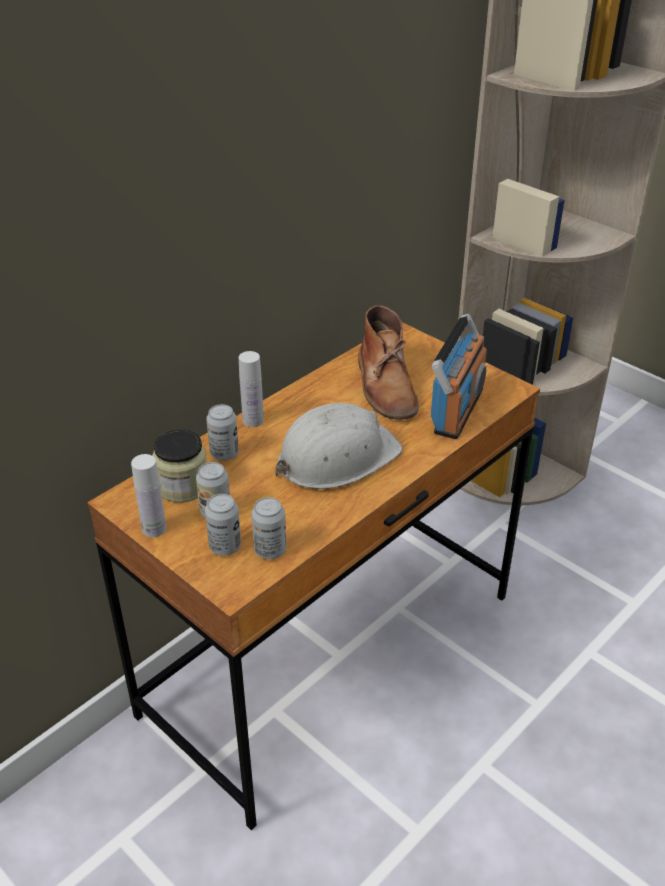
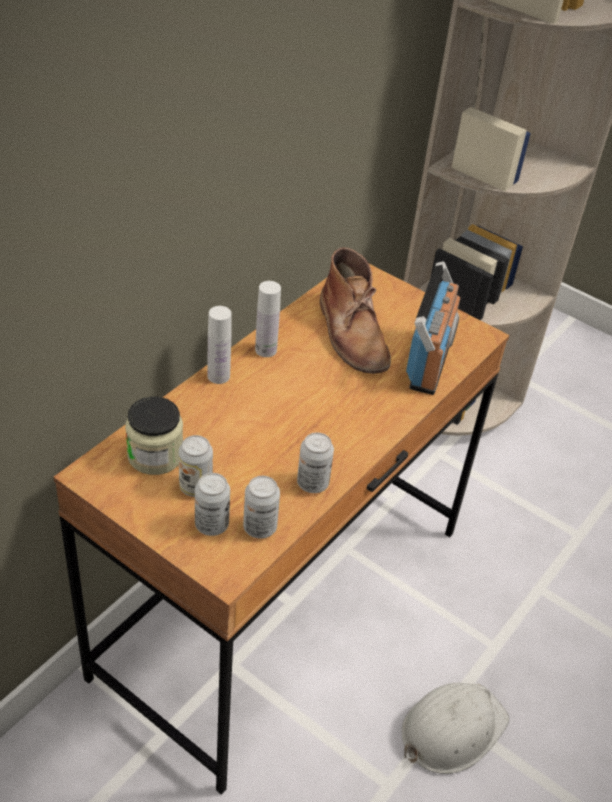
camera: 10 degrees left, 5 degrees up
(154, 529) = (132, 506): white bottle -> white bottle (266, 350)
(224, 454) = (194, 416): can -> can (312, 483)
(336, 457) = (313, 418): white hard hat -> white hard hat (451, 729)

